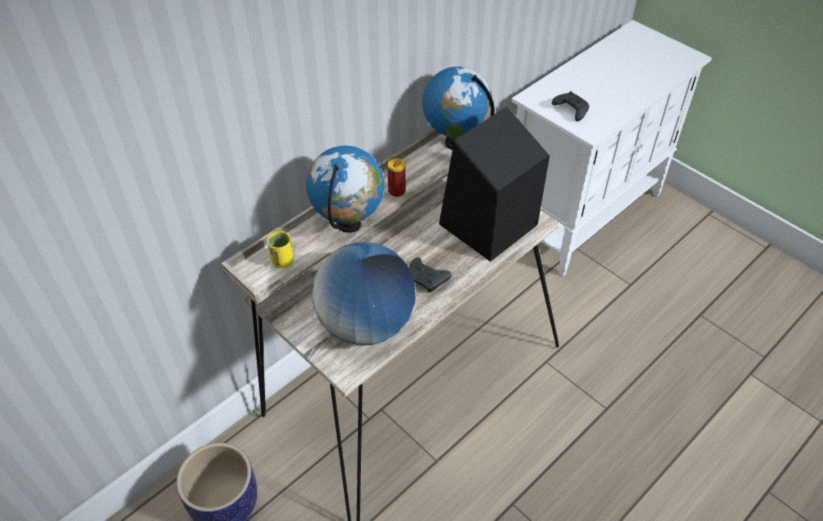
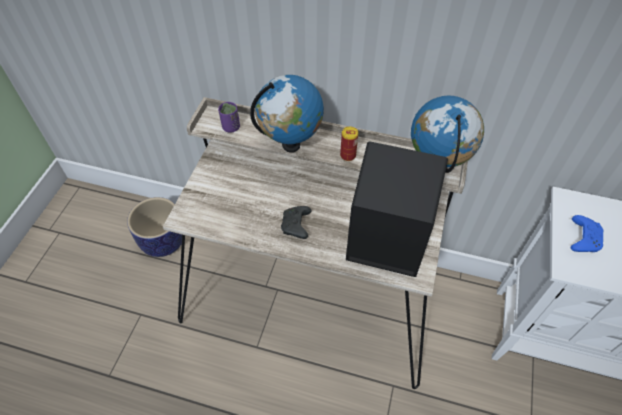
camera: 60 degrees right, 5 degrees up
(282, 261) = (231, 127): yellow cup -> purple cup
(366, 324) = (230, 209): globe -> none
(570, 110) = (583, 238): black game controller -> blue game controller

